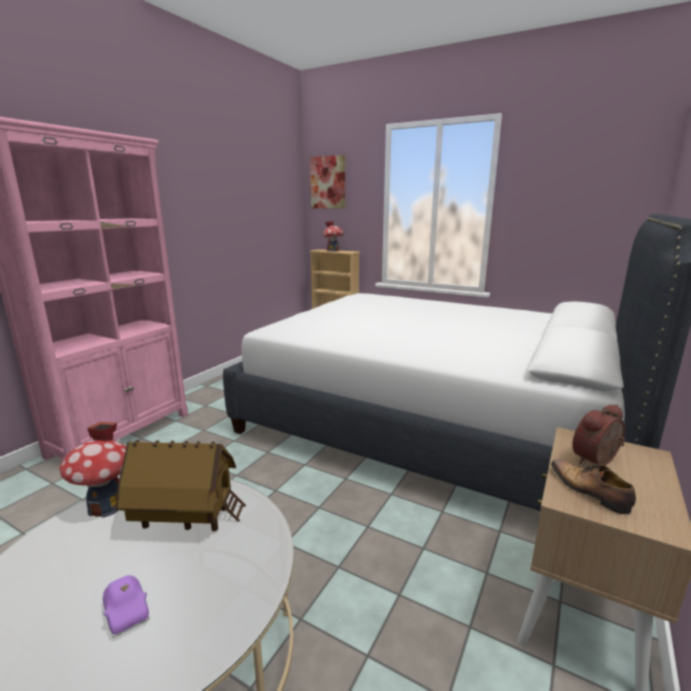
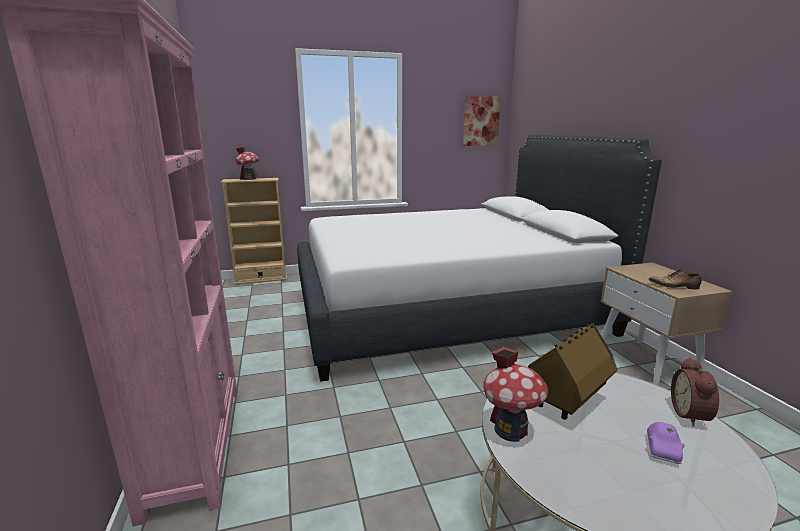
camera: 45 degrees left, 0 degrees up
(128, 612) = (663, 450): purple toy car -> purple toy car turned 105 degrees clockwise
(328, 182) = (228, 104): picture -> picture (481, 121)
(597, 461) = (648, 274): alarm clock -> alarm clock (692, 415)

